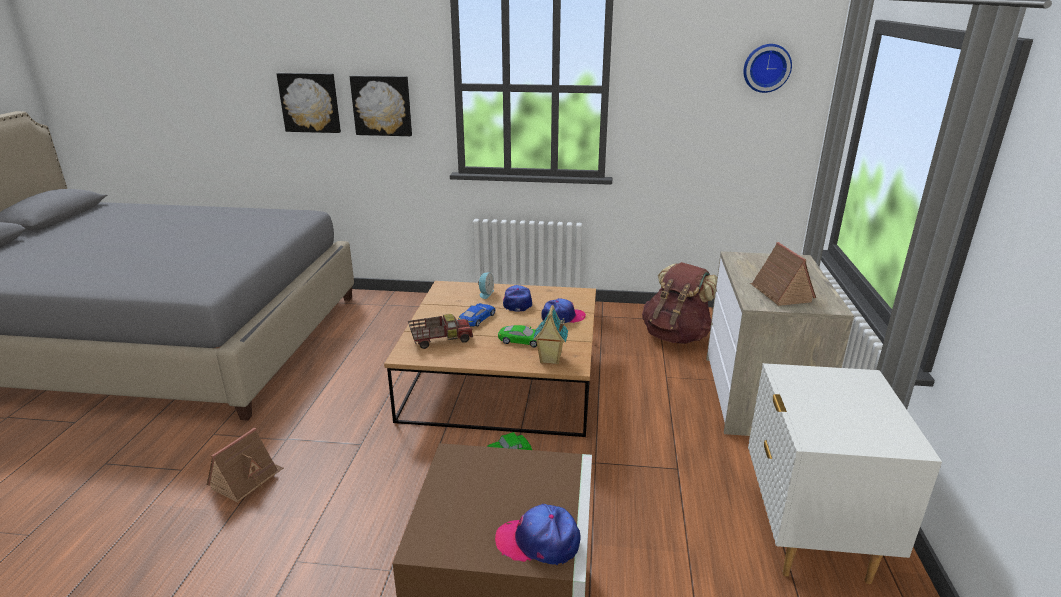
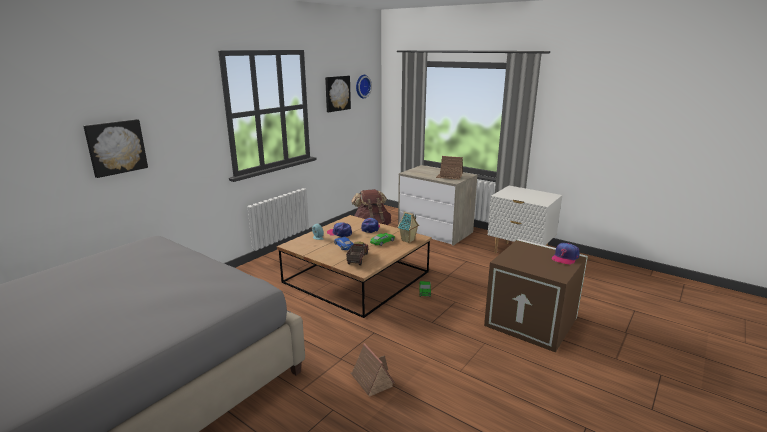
camera: 60 degrees left, 5 degrees down
(382, 105) = (178, 138): picture -> picture (337, 93)

